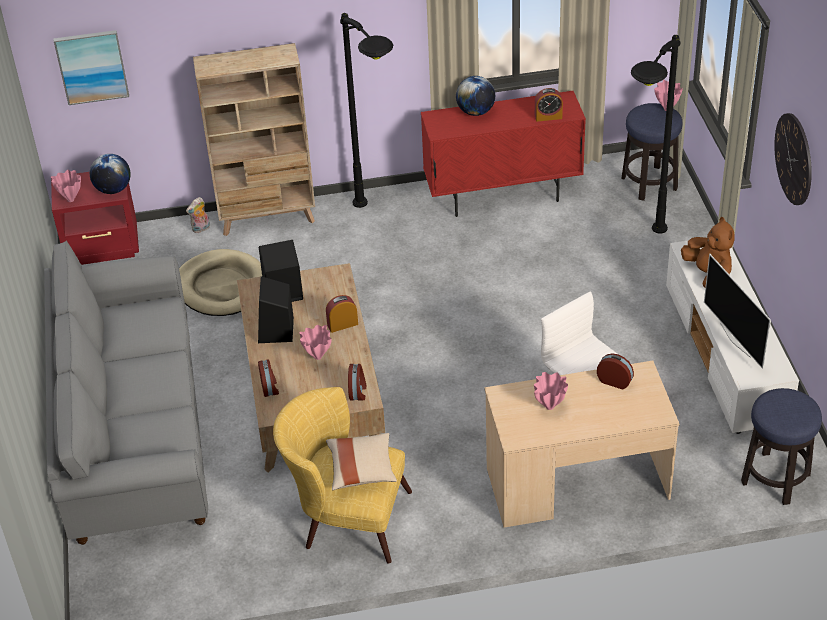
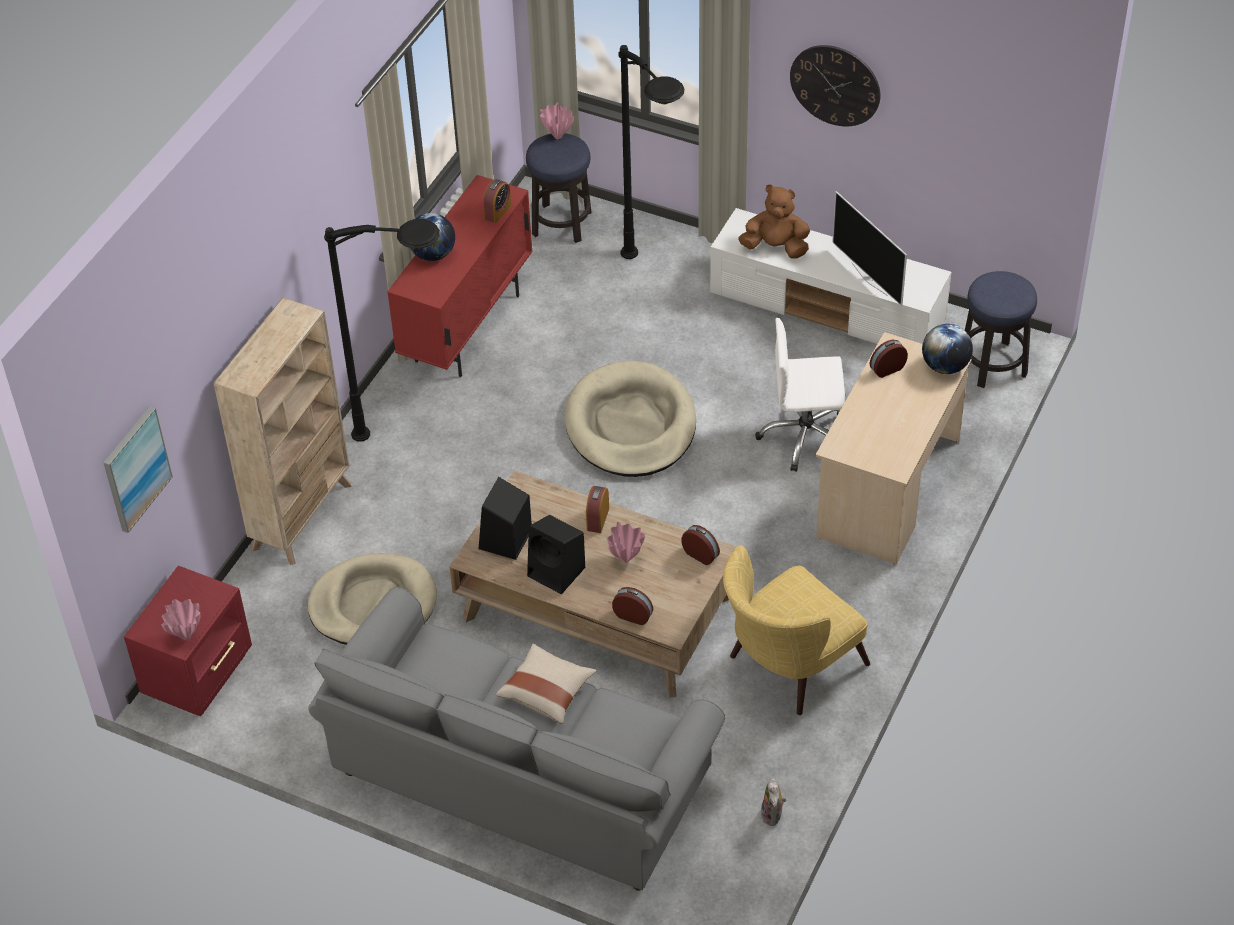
camera: 55 degrees left, 5 degrees up
(113, 189) = (209, 592): globe -> globe (945, 366)
(201, 229) = (260, 578): plush toy -> plush toy (773, 815)
(361, 470) = (806, 601): beige pillow -> beige pillow (547, 692)
(497, 316) = (630, 425): none -> beige dog bed
(550, 406) = (879, 425): pink vase -> none
(736, 340) = (870, 279): television -> television turned 45 degrees clockwise

